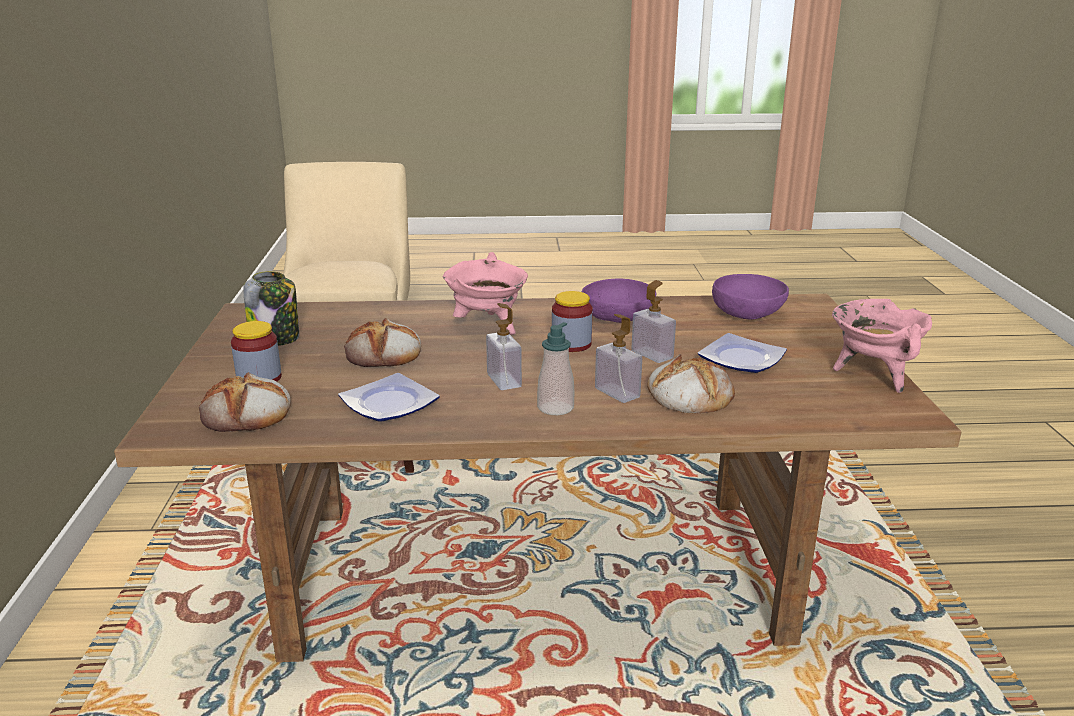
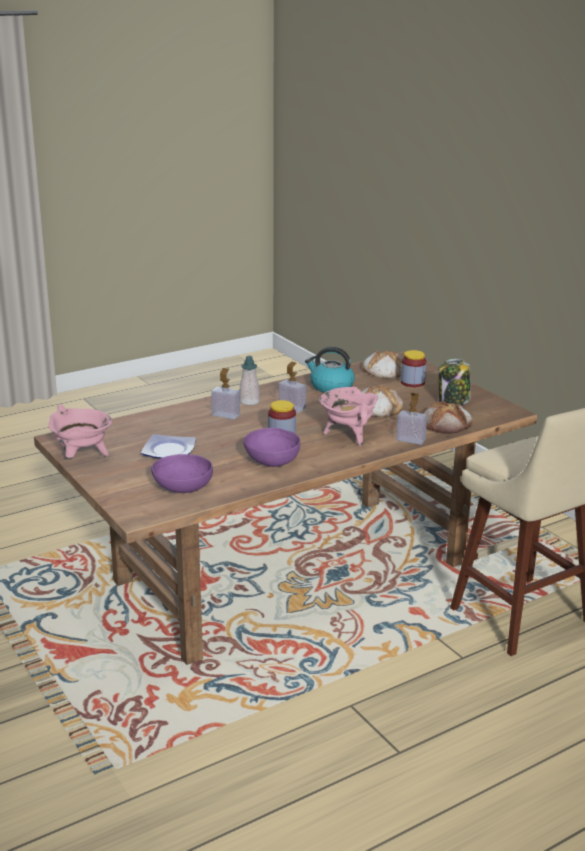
camera: 150 degrees right, 0 degrees up
(390, 403) = (331, 387): plate -> kettle
(652, 354) = (226, 441): soap dispenser -> soap dispenser (410, 440)
(689, 394) = (187, 422): bread -> bread (446, 423)

